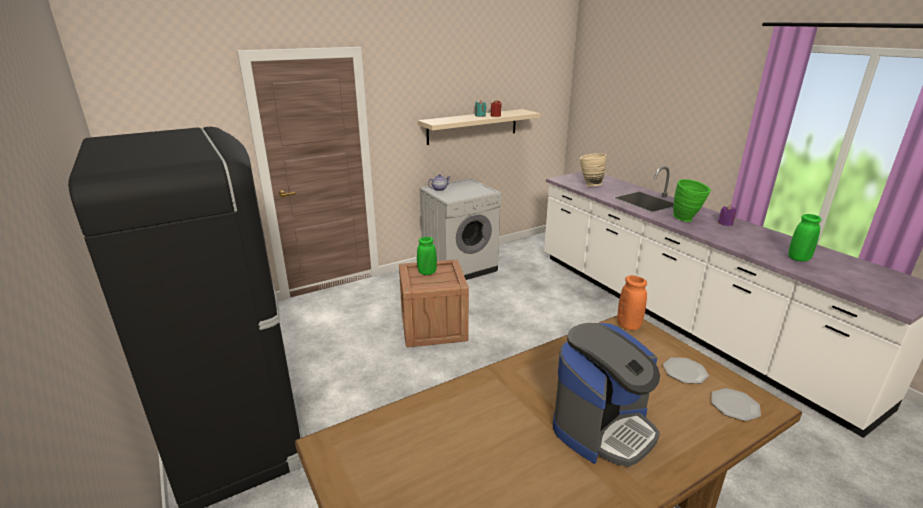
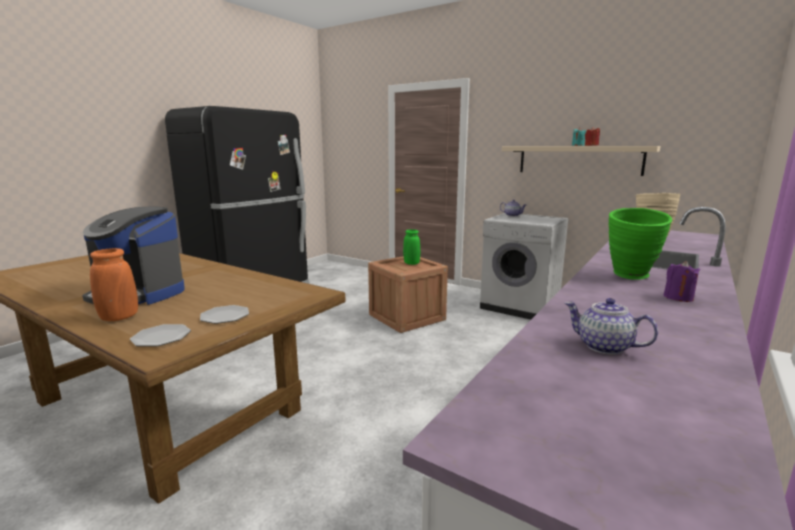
camera: 65 degrees right, 10 degrees down
(628, 325) = (310, 293): orange vase -> orange vase (119, 317)
(798, 259) = (603, 346): green vase -> teapot

